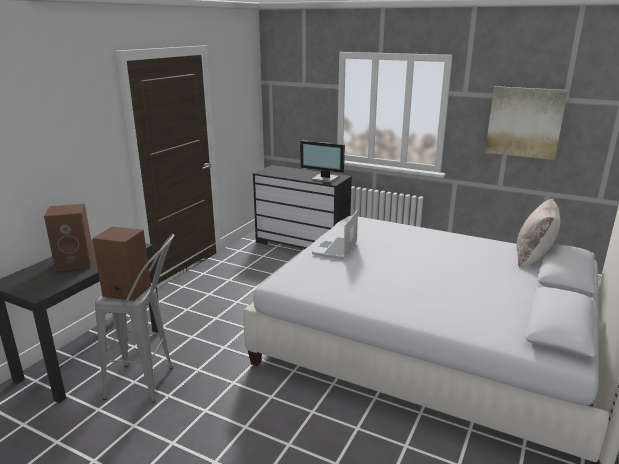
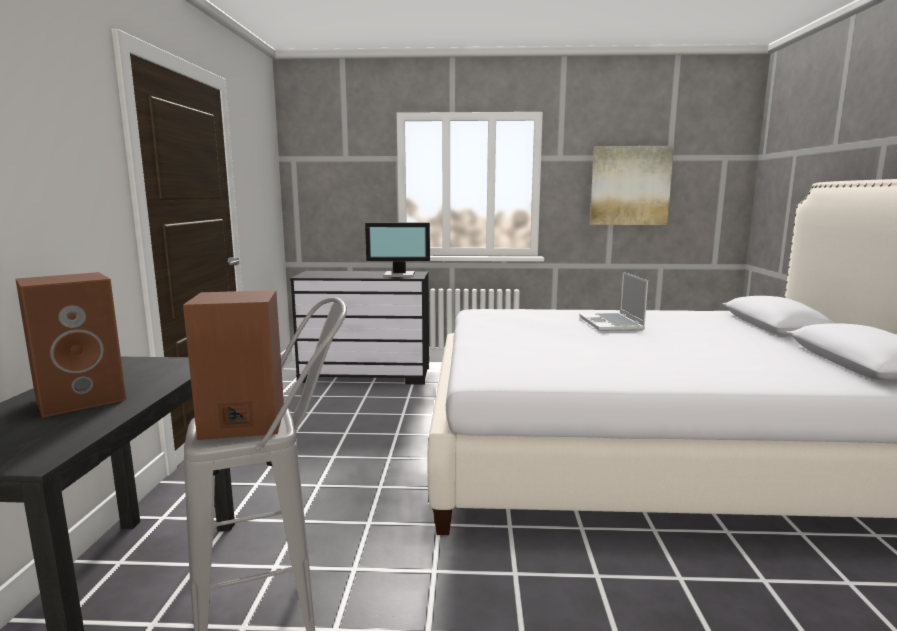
camera: 25 degrees left, 10 degrees down
(335, 249) = (502, 336): laptop -> laptop (612, 324)
(533, 258) = (722, 317): beige pillow -> none

